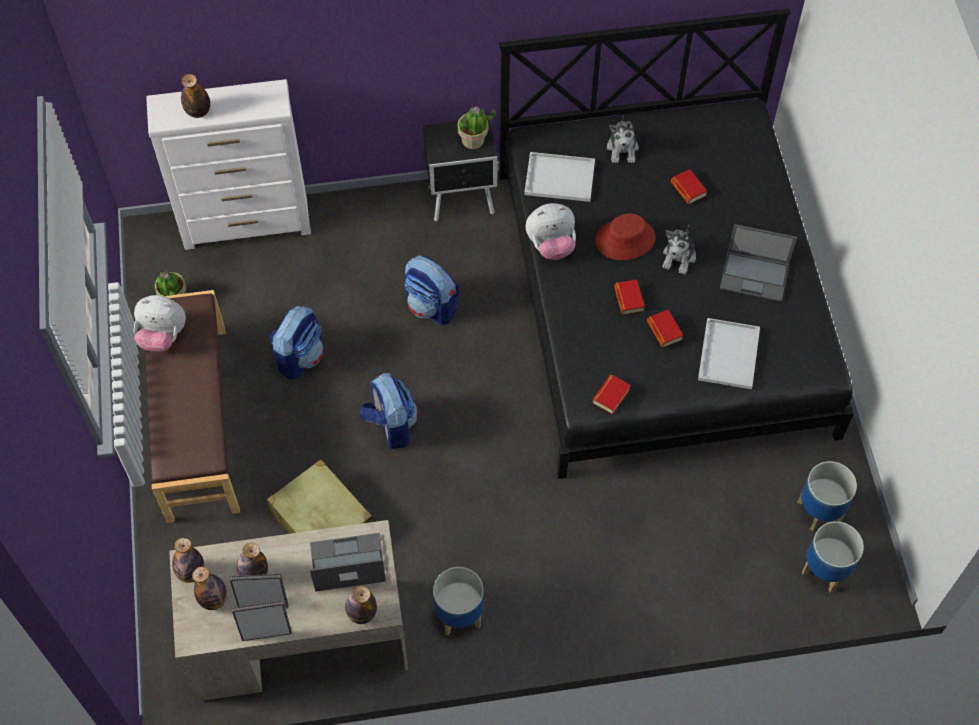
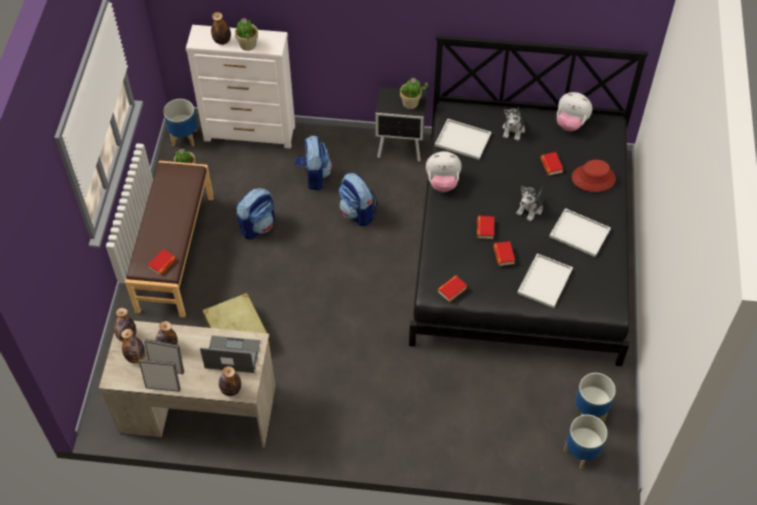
camera: 15 degrees right, 5 degrees down
(163, 336) = (163, 186): plush toy -> plush toy (570, 123)
(198, 451) = (162, 264): none -> book
(236, 110) = (247, 45): none -> potted plant
(391, 425) = (304, 284): backpack -> backpack (314, 176)
(459, 616) = (311, 420): planter -> planter (184, 138)
(625, 239) = (495, 189): red hat -> red hat (593, 178)
(755, 276) = (581, 233): laptop -> white tray

